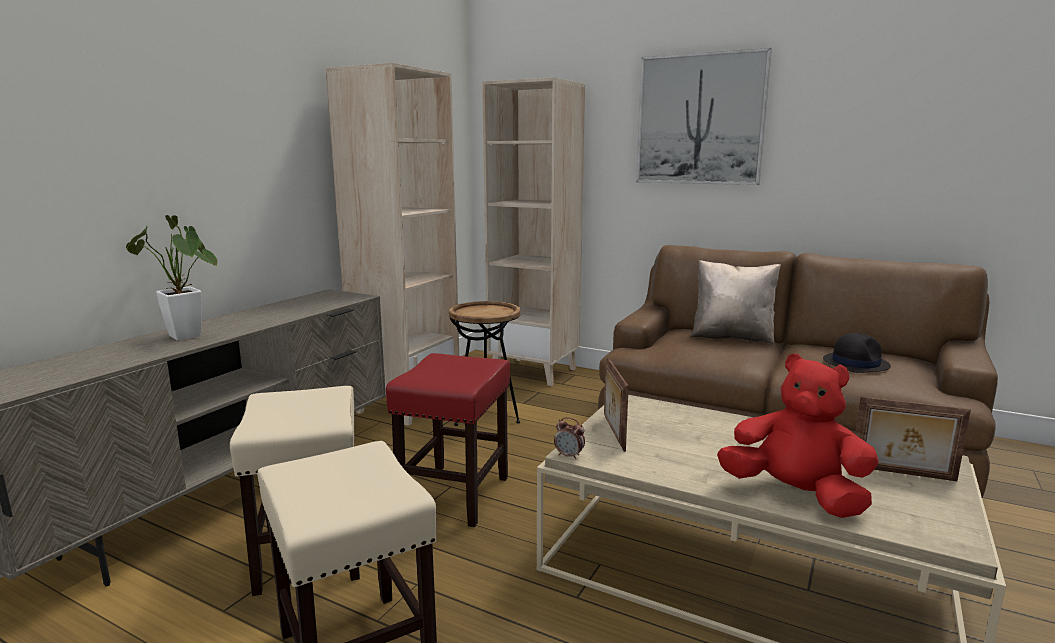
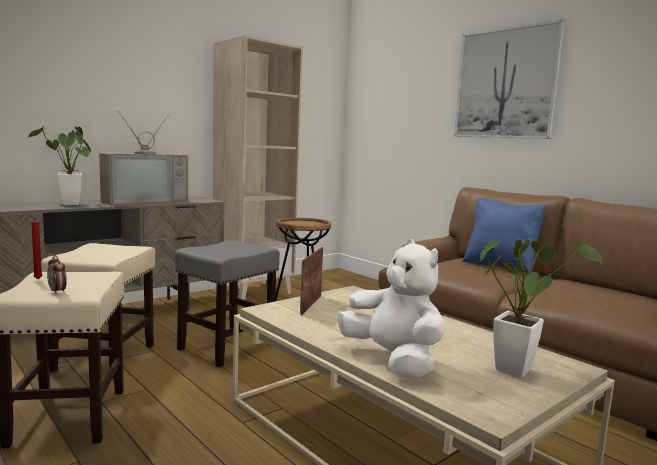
camera: 20 degrees right, 5 degrees down
(277, 312) = (144, 201): none -> television
(293, 482) = (37, 279): none -> red candle
(455, 494) = (227, 346): red stool -> grey stool
(534, 371) = (367, 287): beige bookcase -> none
(569, 456) = (257, 310): alarm clock -> alarm clock (57, 291)
(732, 337) = (500, 266): beige pillow -> blue pillow
(795, 495) = (393, 361): red plush toy -> white plush toy
(855, 363) = (590, 295): black hat -> none
(903, 474) = (516, 368): picture frame -> potted plant

